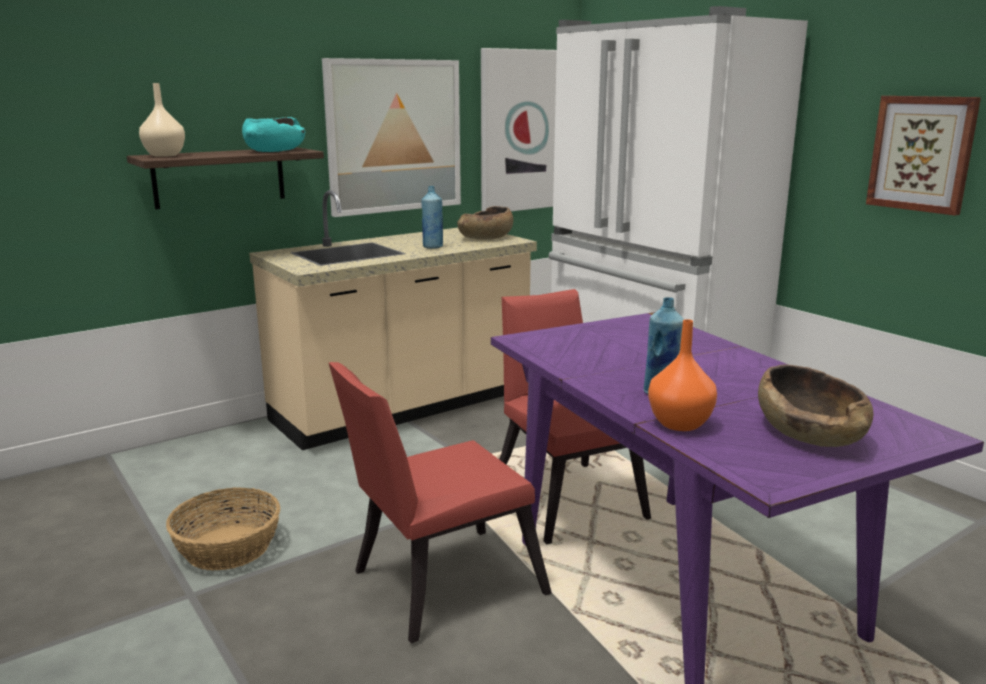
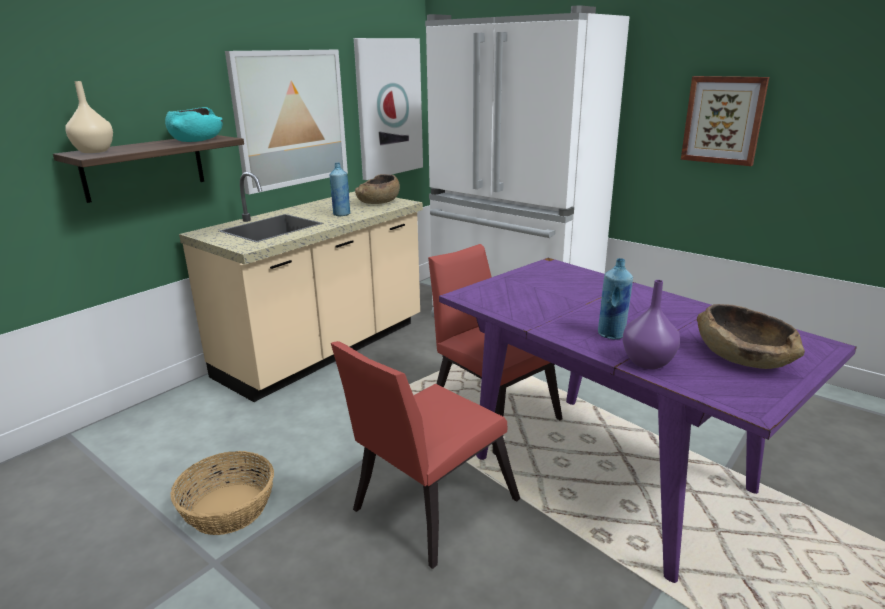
camera: 15 degrees left, 5 degrees up
(681, 424) = (649, 362): orange vase -> purple vase

